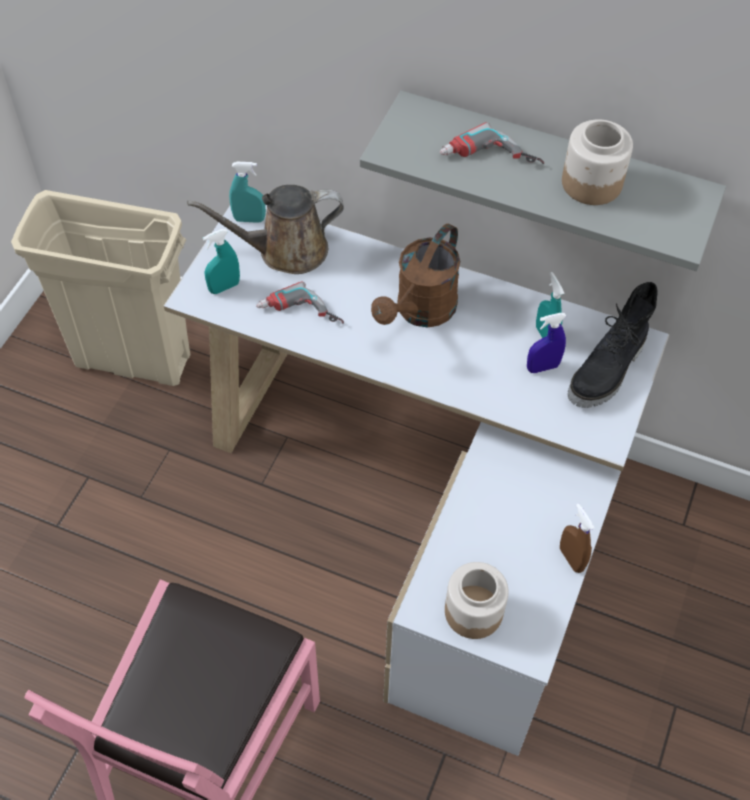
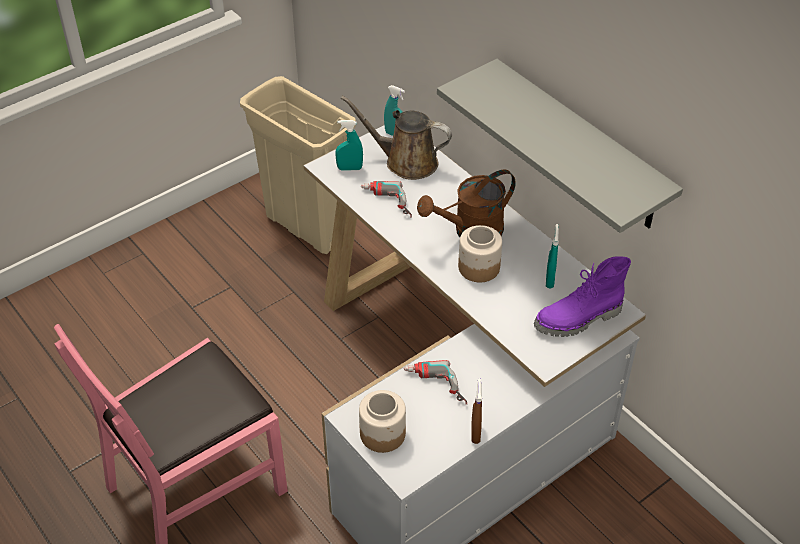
camera: 30 degrees right, 10 degrees down
(489, 161) = (522, 117): power drill -> power drill (434, 388)
(542, 367) = (532, 298): blue spray bottle -> none
(591, 183) = (583, 153): jar -> jar (478, 267)
(607, 372) = (578, 320): black boot -> purple boot

